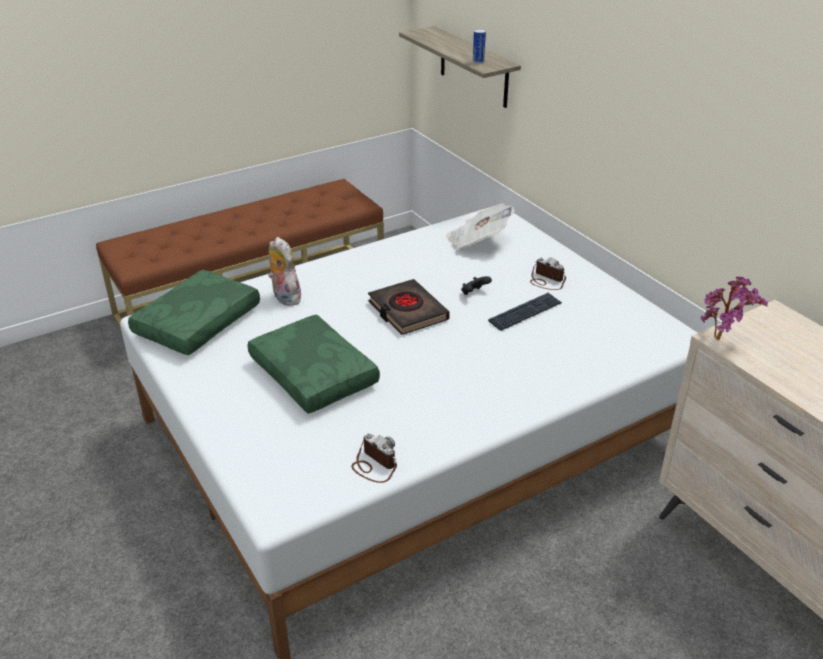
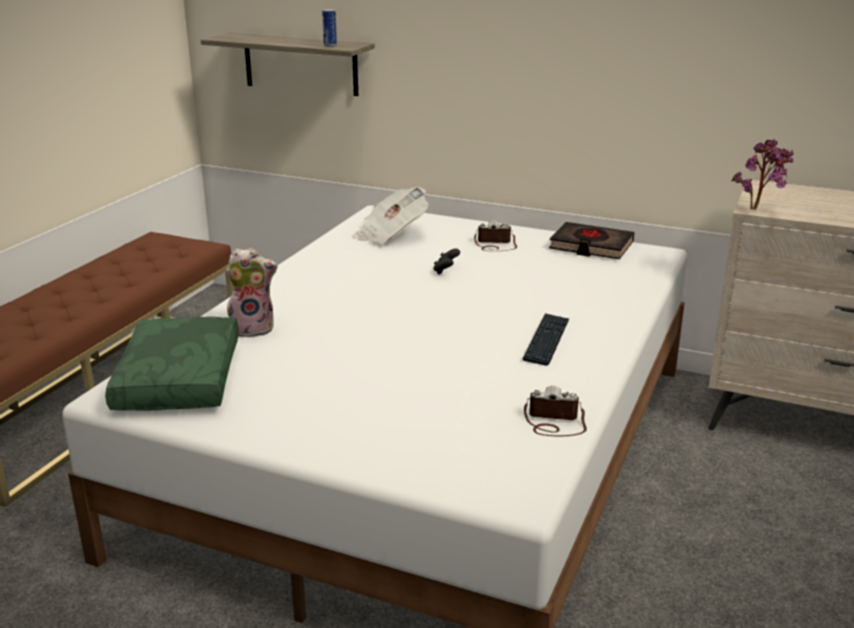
camera: 35 degrees left, 10 degrees down
(284, 297) = (253, 328): plush toy -> plush toy turned 150 degrees clockwise
(315, 374) = (385, 377): green pillow -> none
(407, 311) = (403, 301): black book -> black book (591, 246)
(525, 313) = (512, 272): keyboard -> keyboard (546, 340)

